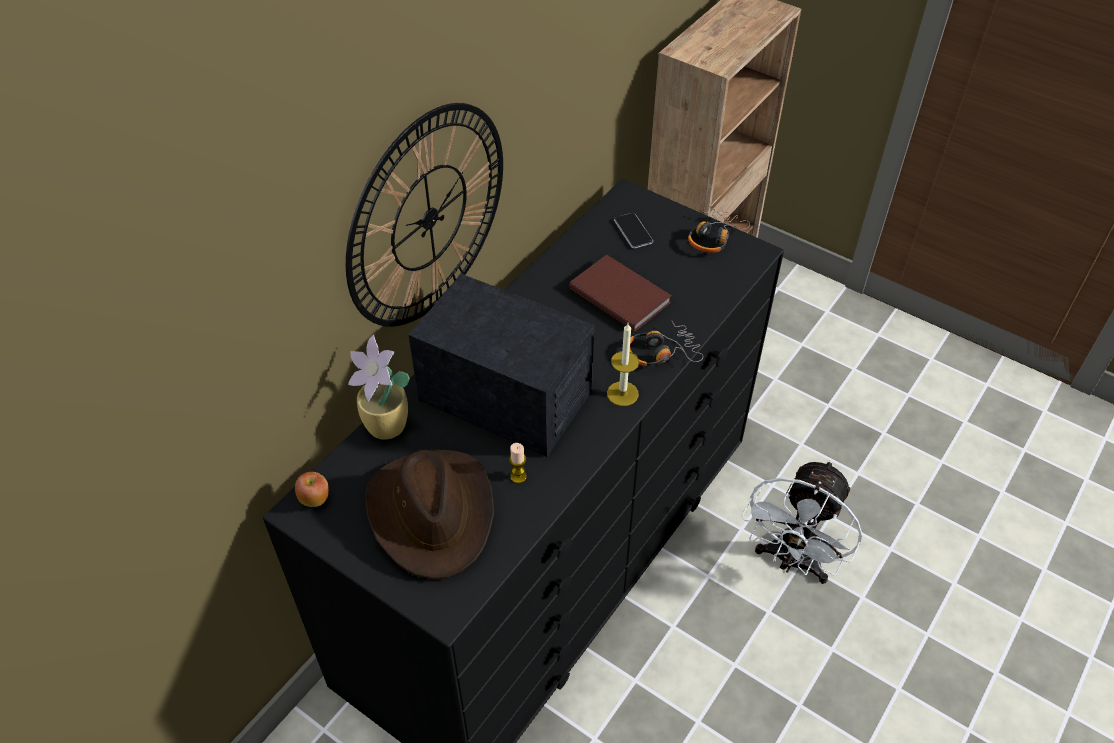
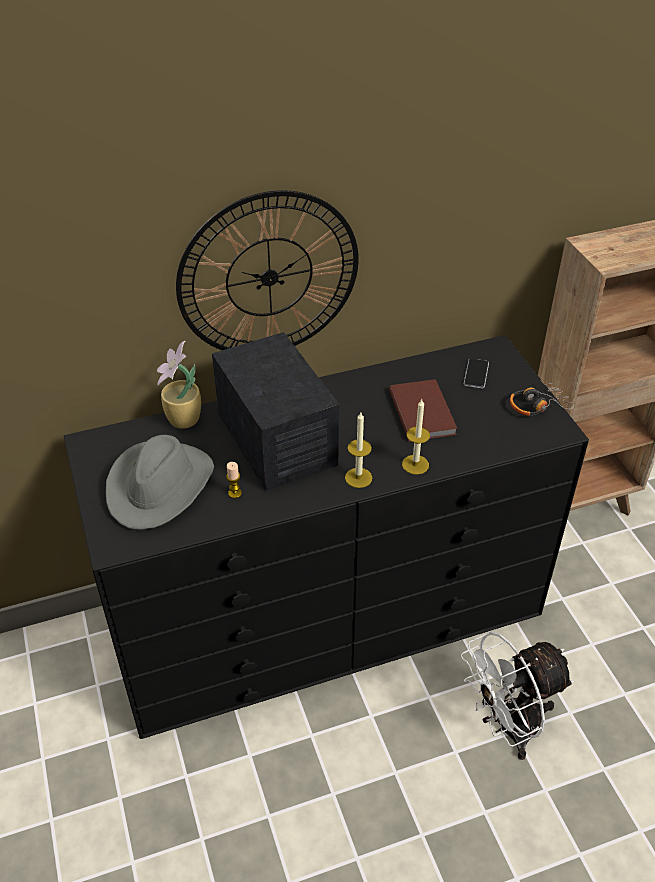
camera: 35 degrees right, 5 degrees down
(315, 499) = (101, 440): apple -> none
(432, 513) = (160, 486): brown hat -> grey hat
(661, 352) = (415, 464): headphones -> candle

